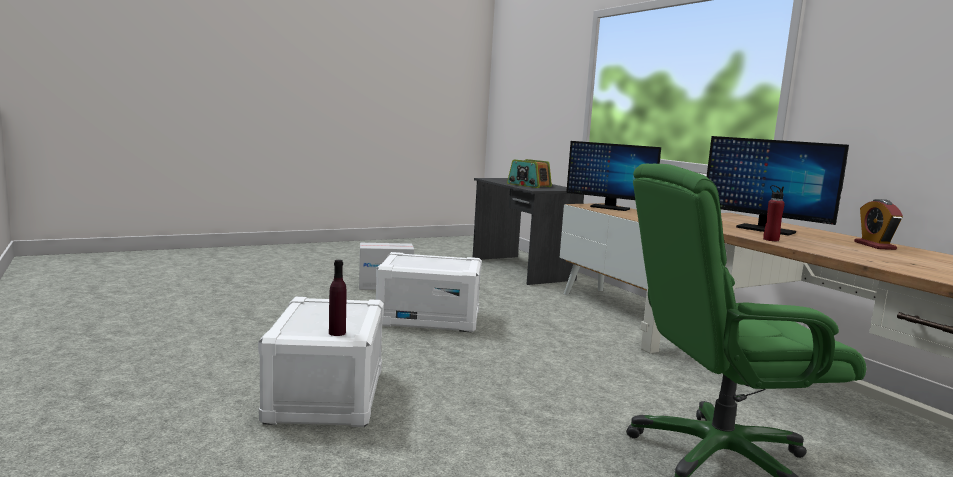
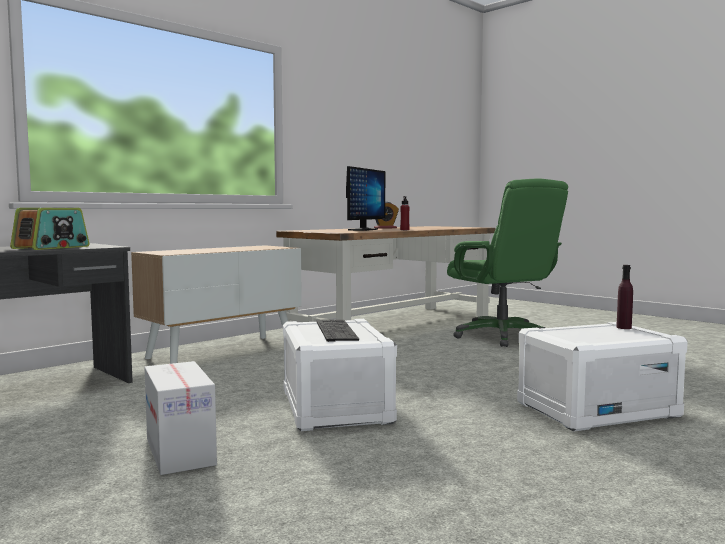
camera: 105 degrees left, 5 degrees down
(435, 262) = (334, 330): none -> keyboard
(609, 208) = (181, 251): monitor -> none

